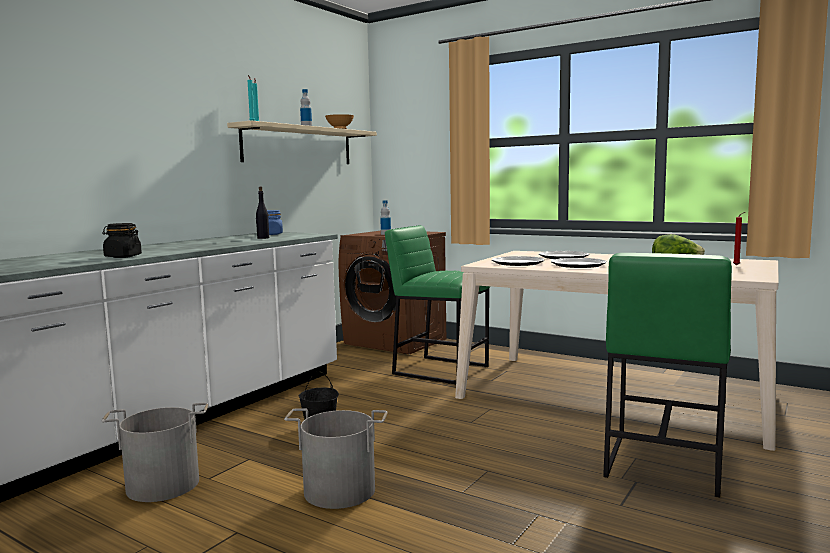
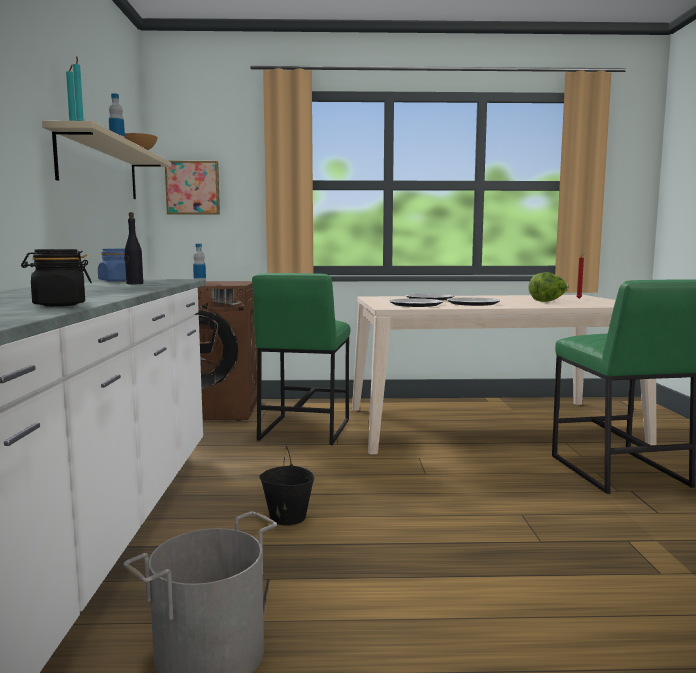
camera: 35 degrees left, 0 degrees up
(339, 490) = (435, 578): grey bucket -> none
(402, 150) = (193, 188): none -> picture
(439, 370) = (304, 430): green chair -> green chair turned 75 degrees counterclockwise

